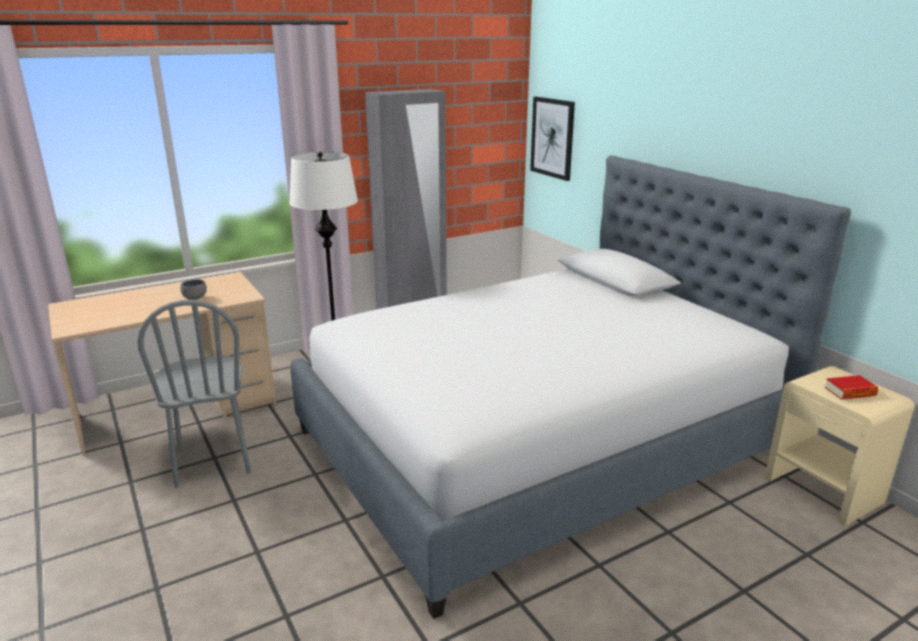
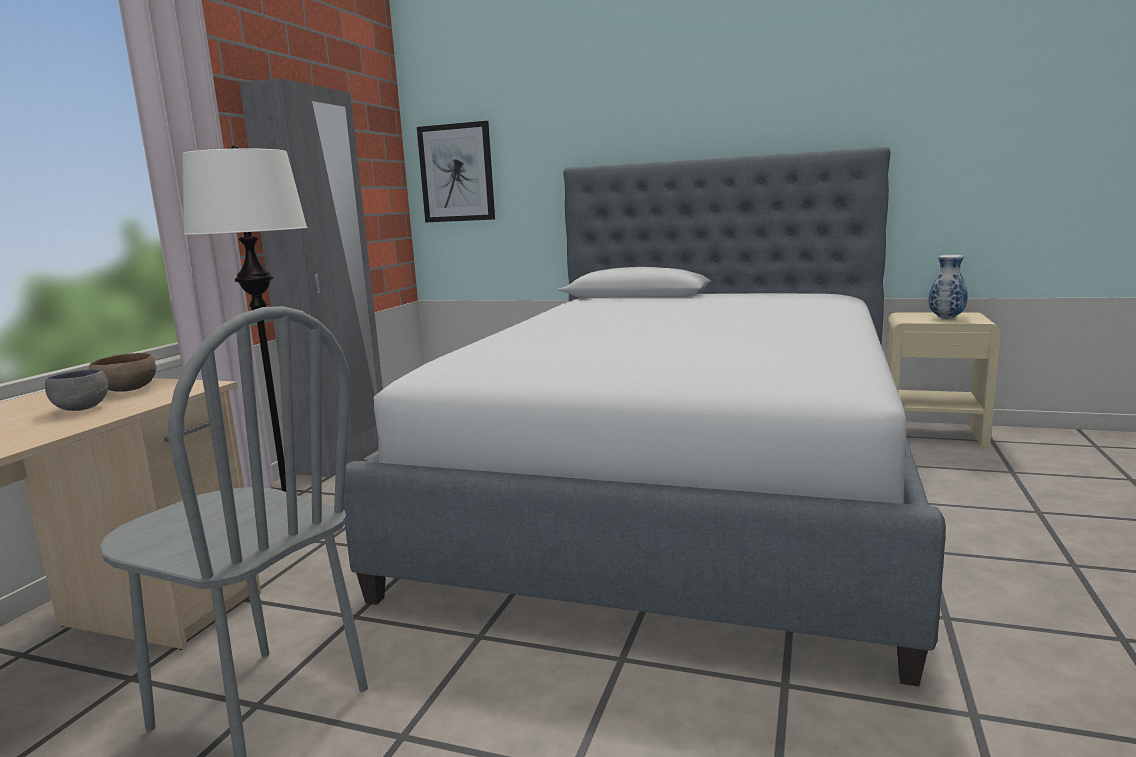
camera: 40 degrees left, 10 degrees down
(226, 289) = (126, 390): none -> brown bowl
(850, 392) = (945, 318): book -> vase

